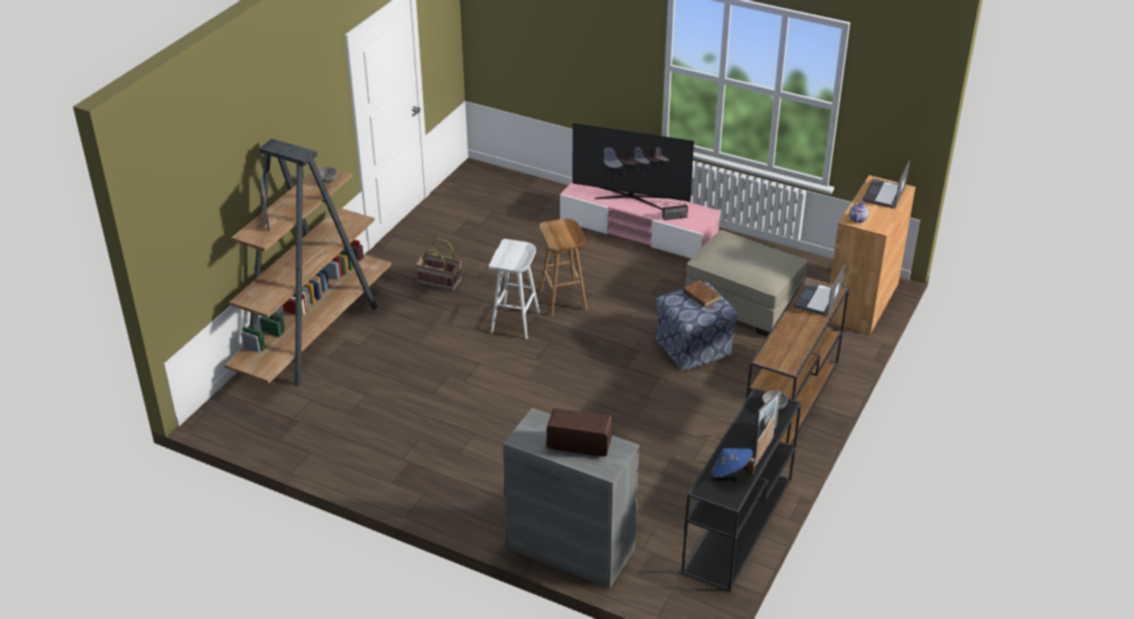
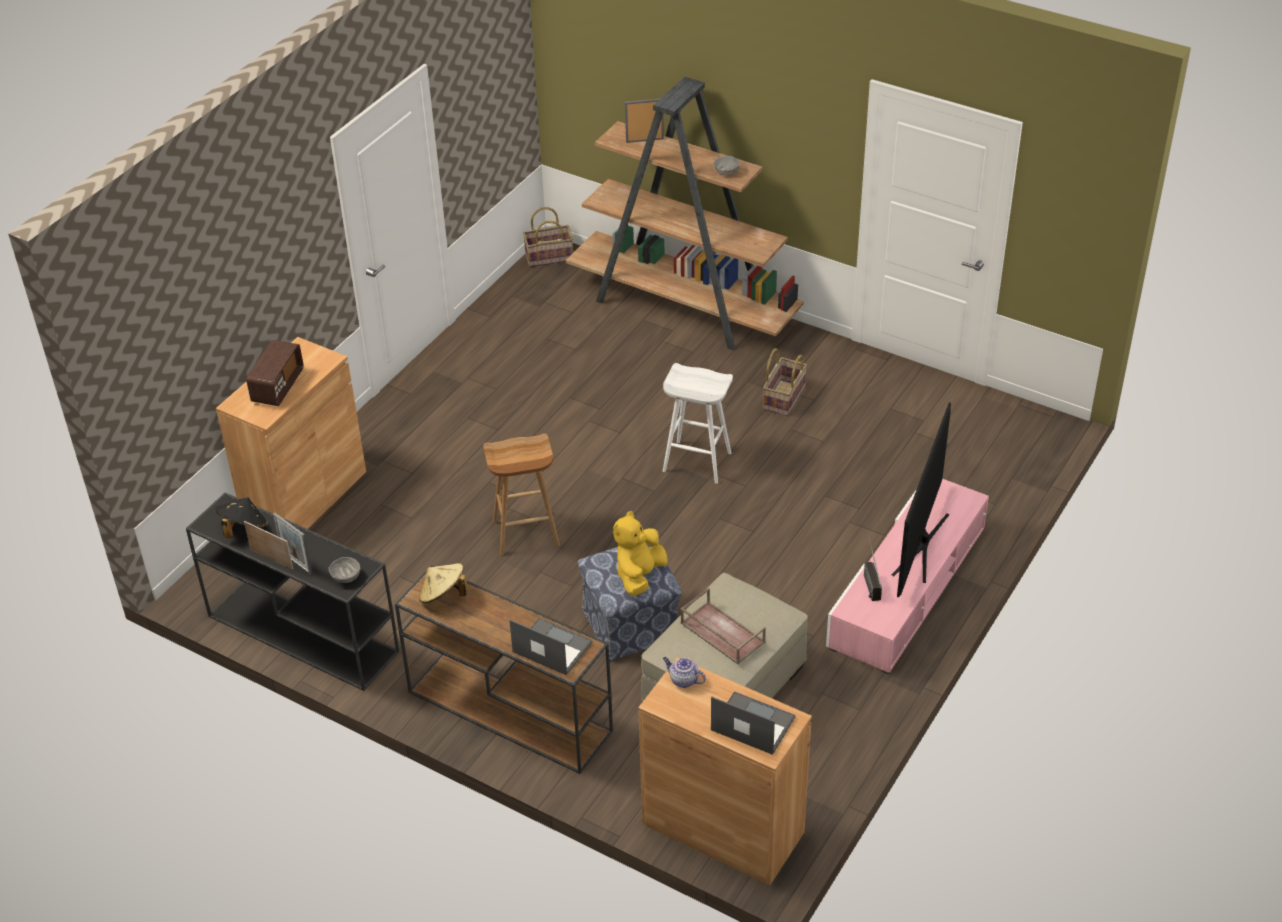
camera: 95 degrees right, 5 degrees up
(220, 420) = (549, 256): none -> basket
(564, 300) = (741, 506): brown stool -> brown stool (525, 534)
(570, 549) = (305, 497): grey cabinet -> brown cabinet
(701, 296) = (639, 575): brown book -> yellow plush toy
(731, 474) = (243, 528): blue hat -> black hat
(752, 257) = (721, 633): none -> brown tray
(781, 353) = (443, 595): none -> beige hat

